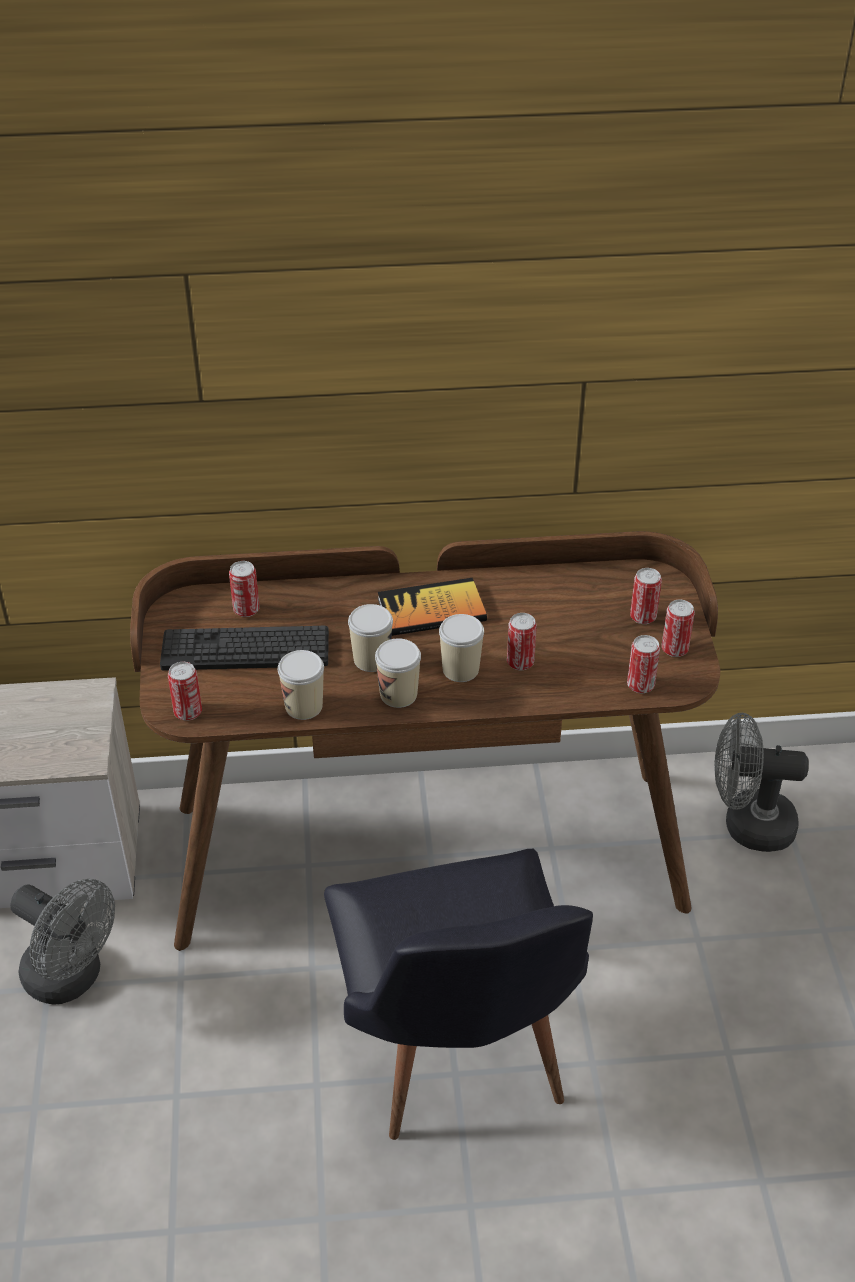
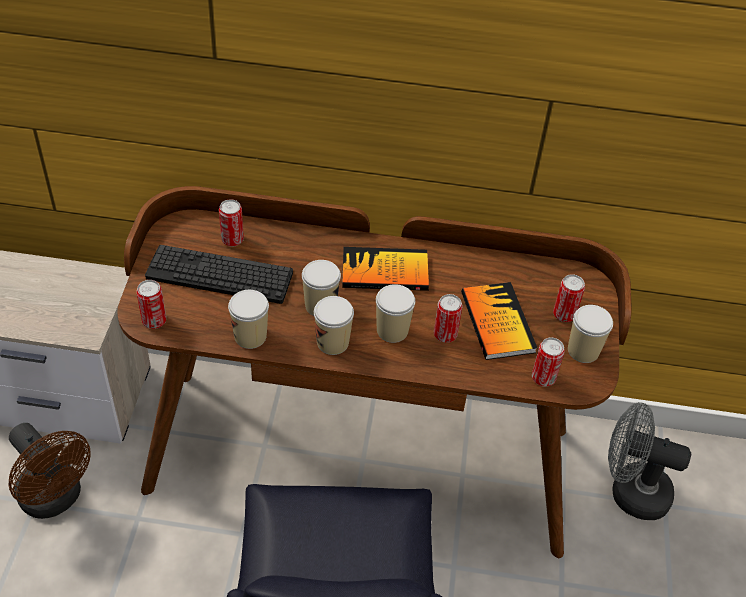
camera: 10 degrees right, 5 degrees up
(72, 978) = (55, 499): grey fan -> brown fan
(573, 638) = (497, 322): none -> book
(674, 649) = (583, 350): can -> cup

